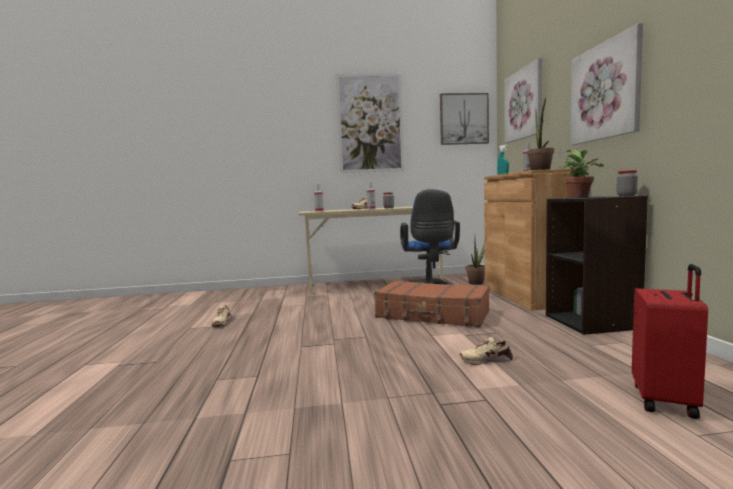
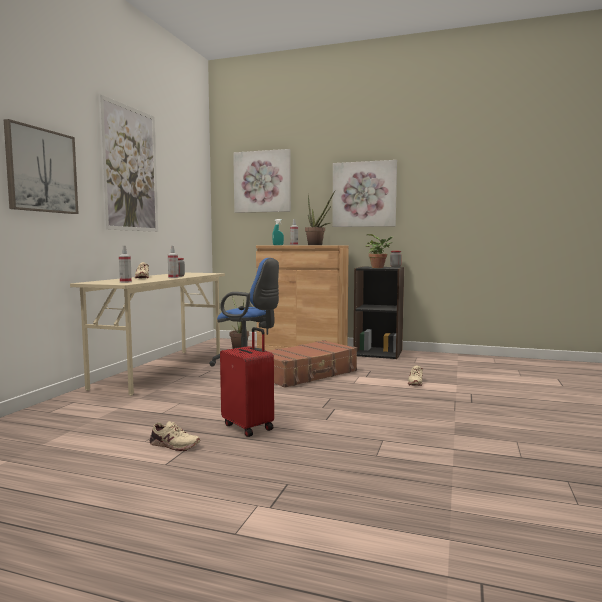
camera: 65 degrees left, 0 degrees up
(463, 119) = (194, 181): picture -> picture (41, 170)
(666, 401) = (490, 371): red suitcase -> red suitcase (249, 427)

